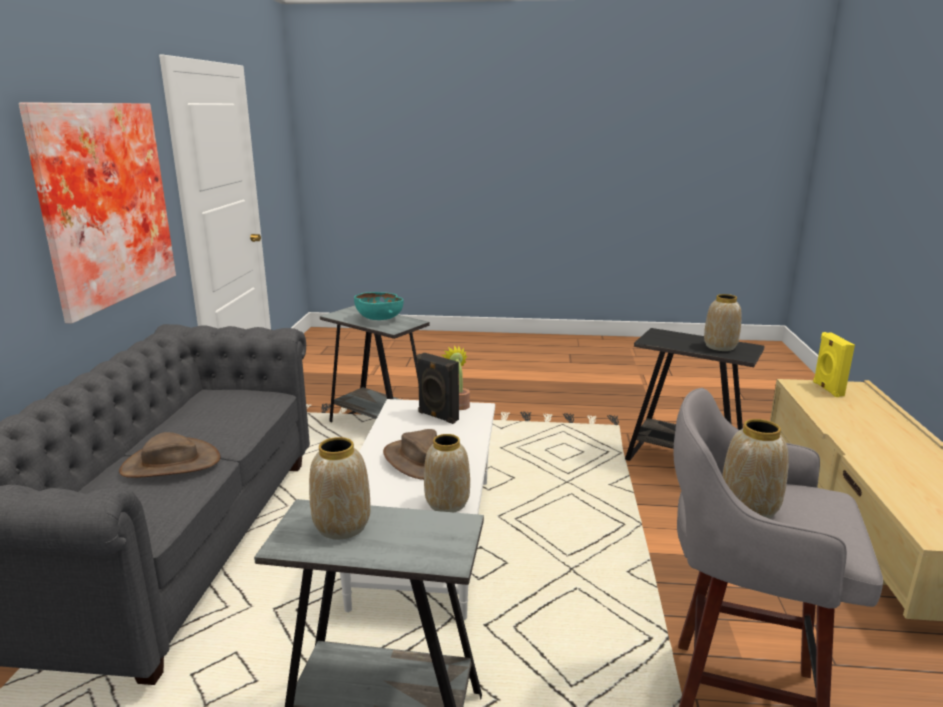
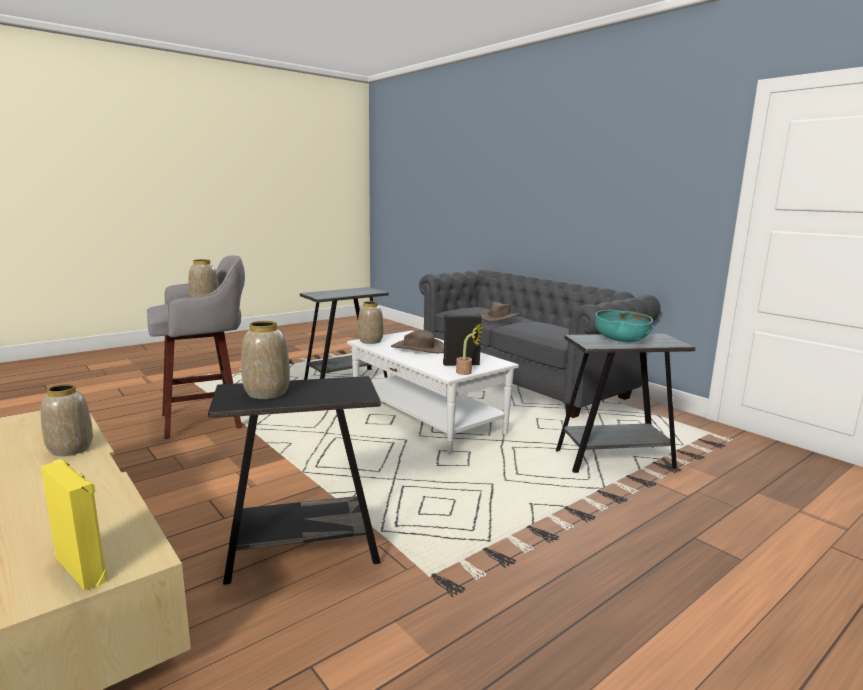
camera: 135 degrees right, 5 degrees down
(101, 204) = (632, 197): picture -> none
(342, 526) = (358, 291): vase -> vase (70, 449)

